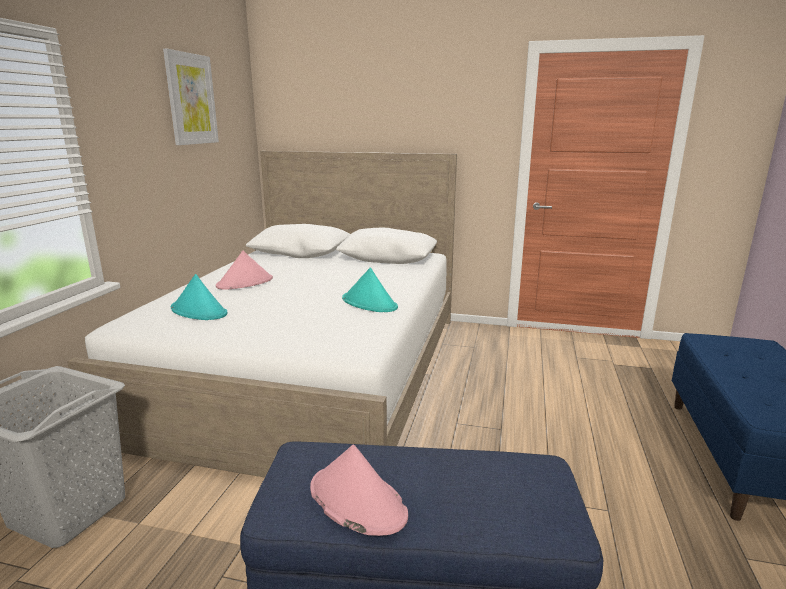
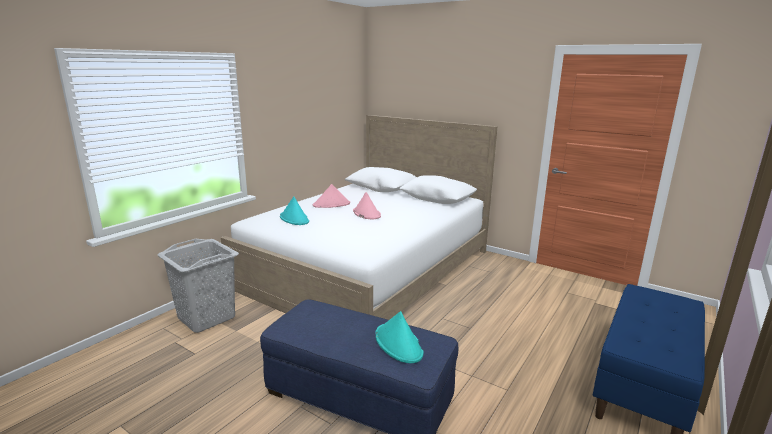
camera: 20 degrees right, 0 degrees up
(191, 99) = (316, 84): picture -> none
(356, 501) = (321, 332): pink hat -> pink hat (366, 213)
(369, 303) = (397, 228): turquoise hat -> turquoise hat (398, 344)

